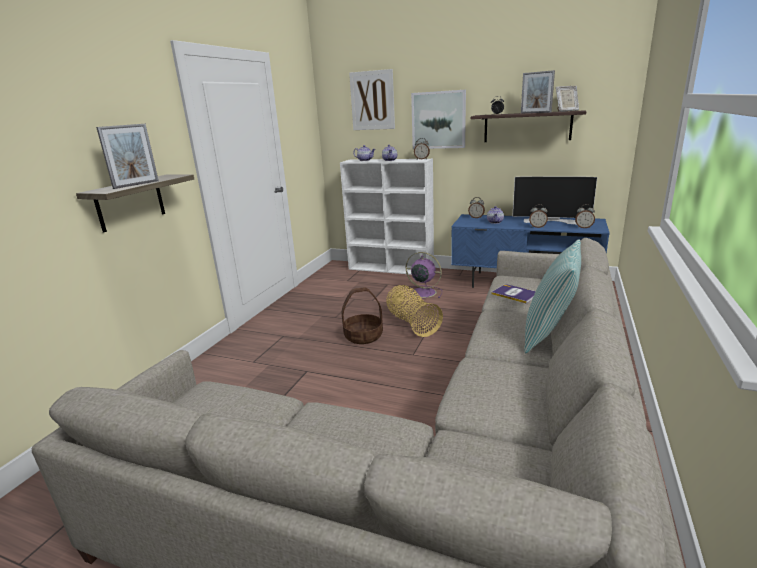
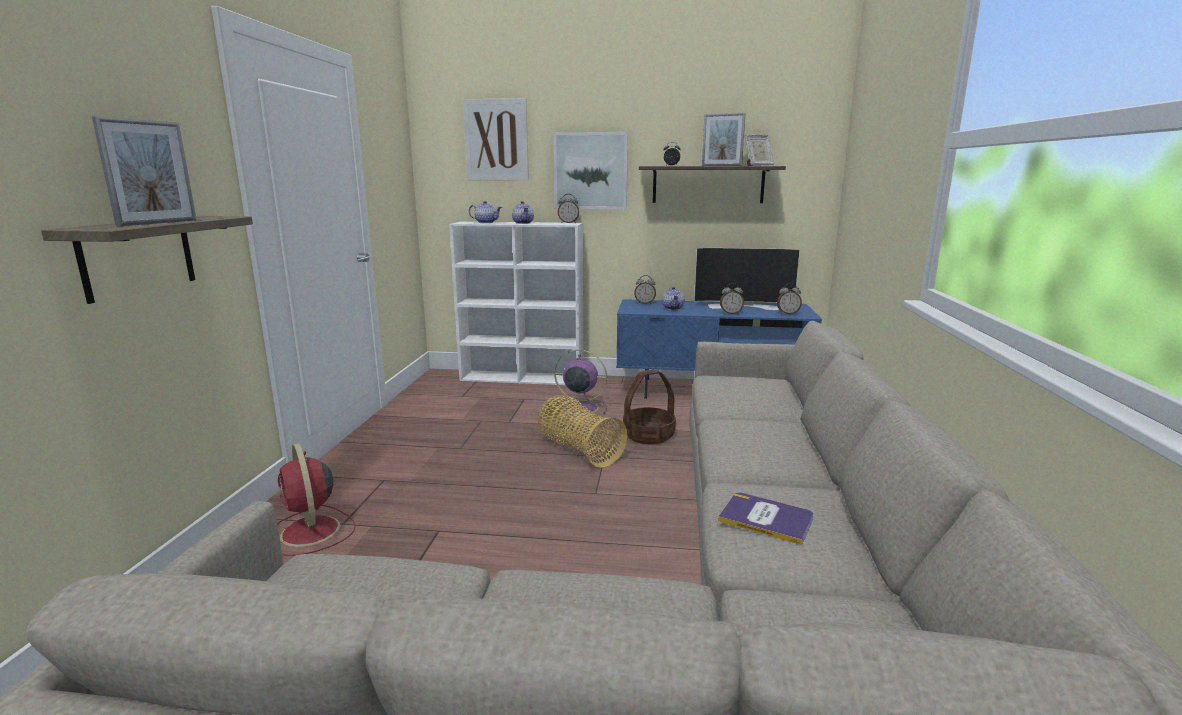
camera: 15 degrees left, 5 degrees down
(234, 365) = (311, 532): none -> red fan
(363, 336) = (512, 472): basket -> basket (648, 435)
(515, 294) = (736, 397): book -> book (766, 518)
(549, 333) = (808, 444): pillow -> none

